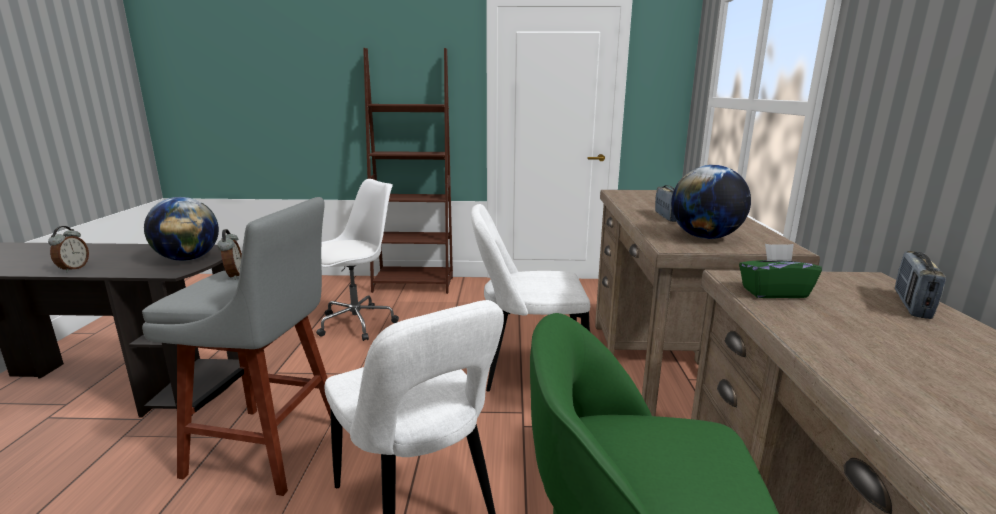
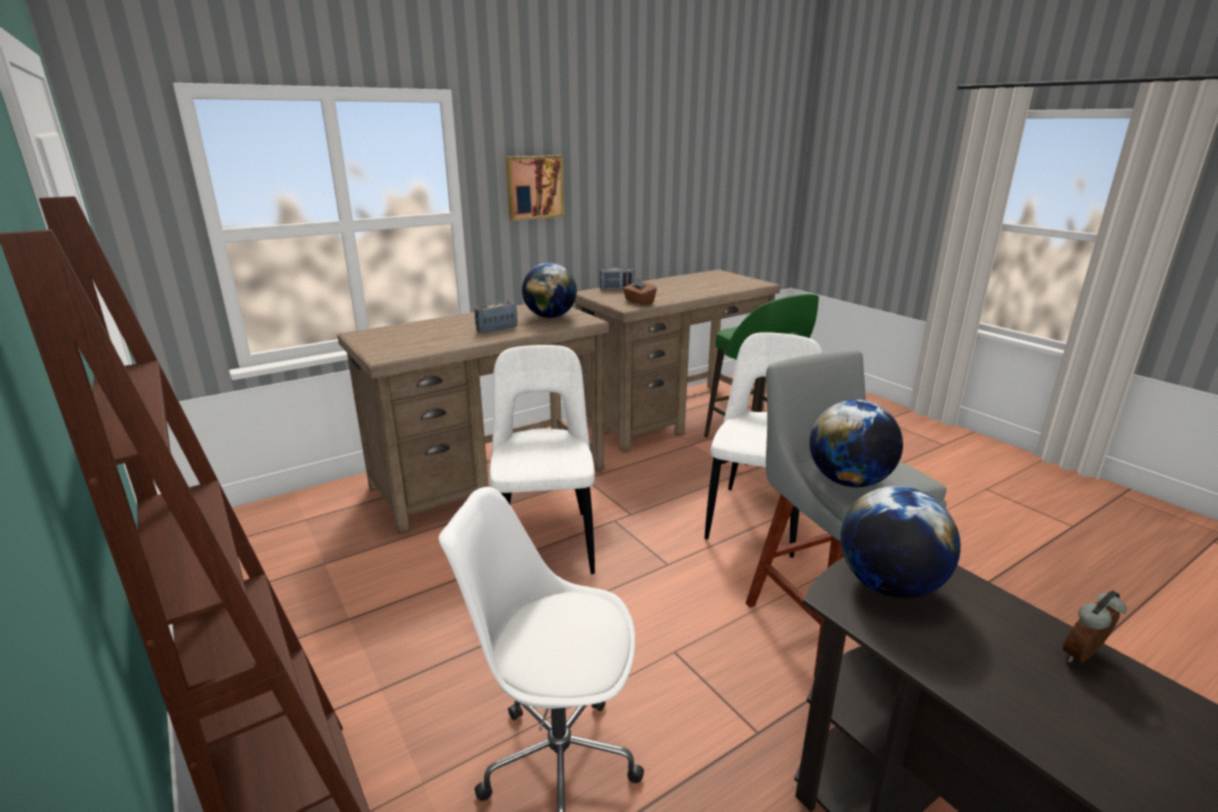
camera: 125 degrees left, 5 degrees up
(234, 276) = (849, 481): alarm clock -> globe
(527, 371) = (546, 540): white chair -> white chair turned 150 degrees counterclockwise
(773, 292) = (639, 302): green tissue box -> brown tissue box
(903, 72) = (534, 187): none -> picture

